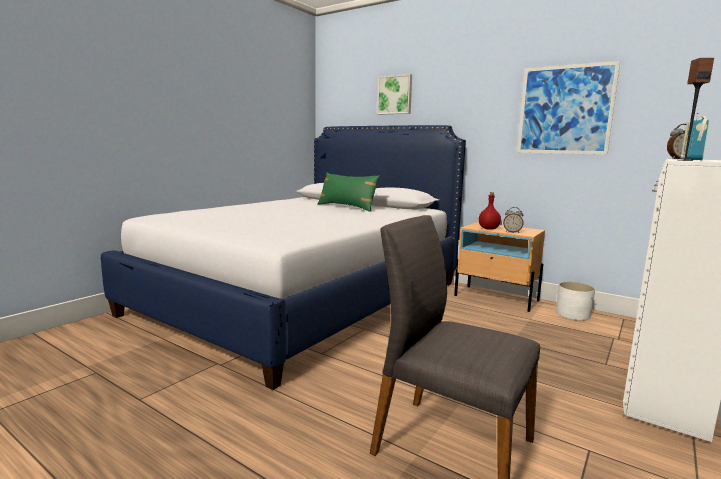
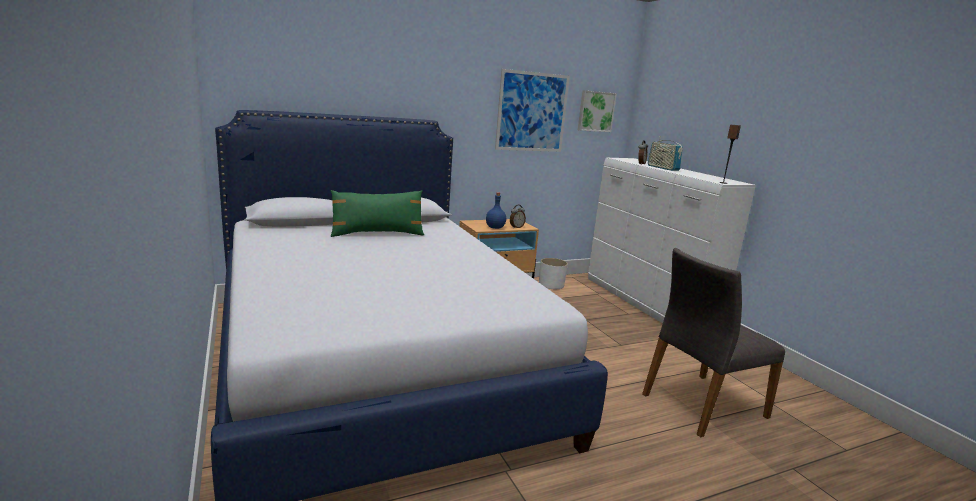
camera: 60 degrees left, 5 degrees up
(395, 95) = (354, 74): picture -> picture (595, 111)
(489, 229) = (495, 227): red bottle -> blue bottle

